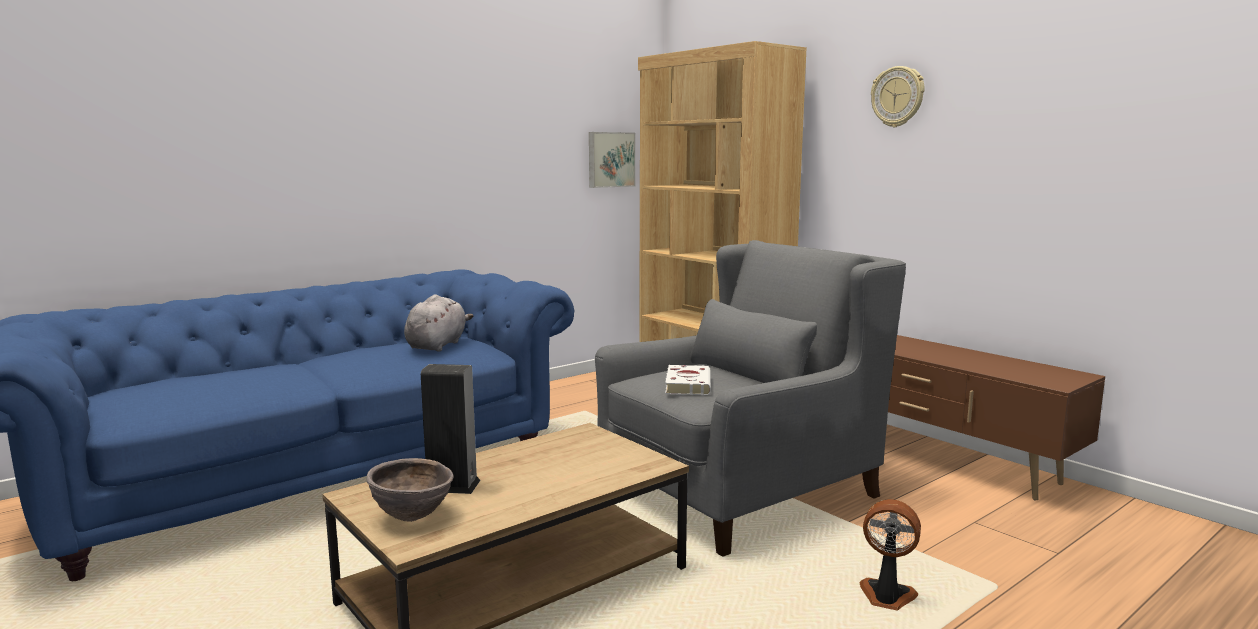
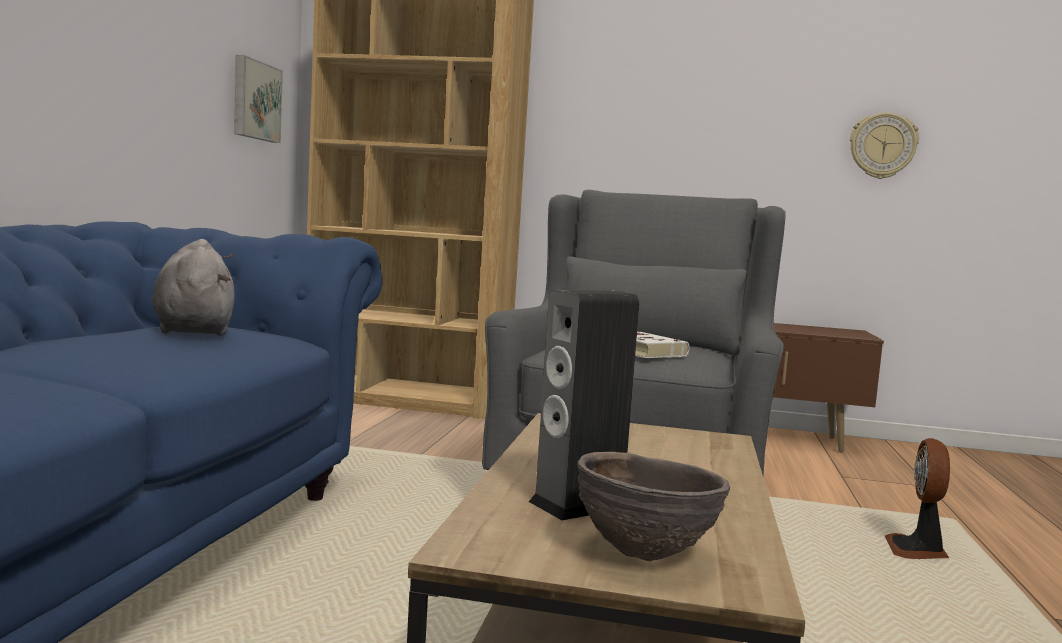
camera: 40 degrees left, 5 degrees down
(886, 597) = (917, 551): fan -> fan turned 60 degrees counterclockwise
(897, 97) = (646, 60): wall clock -> wall clock (882, 146)

